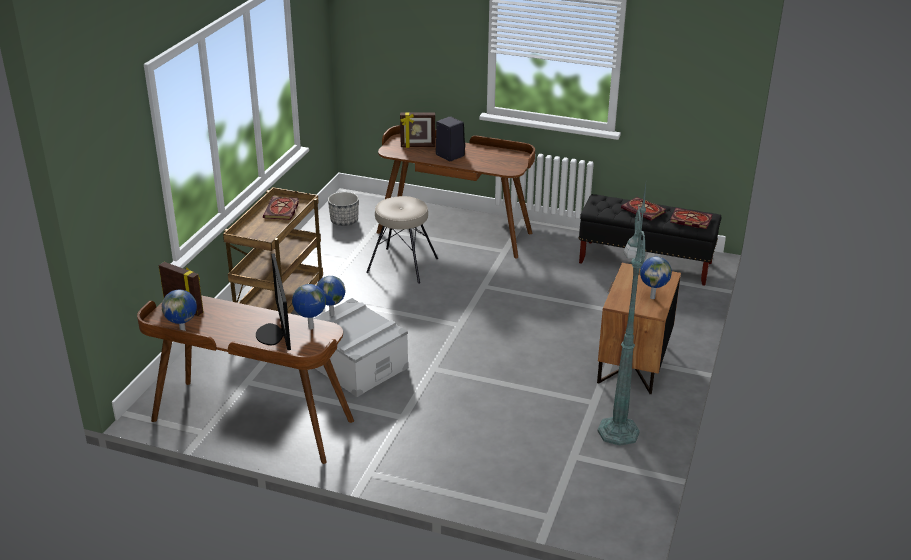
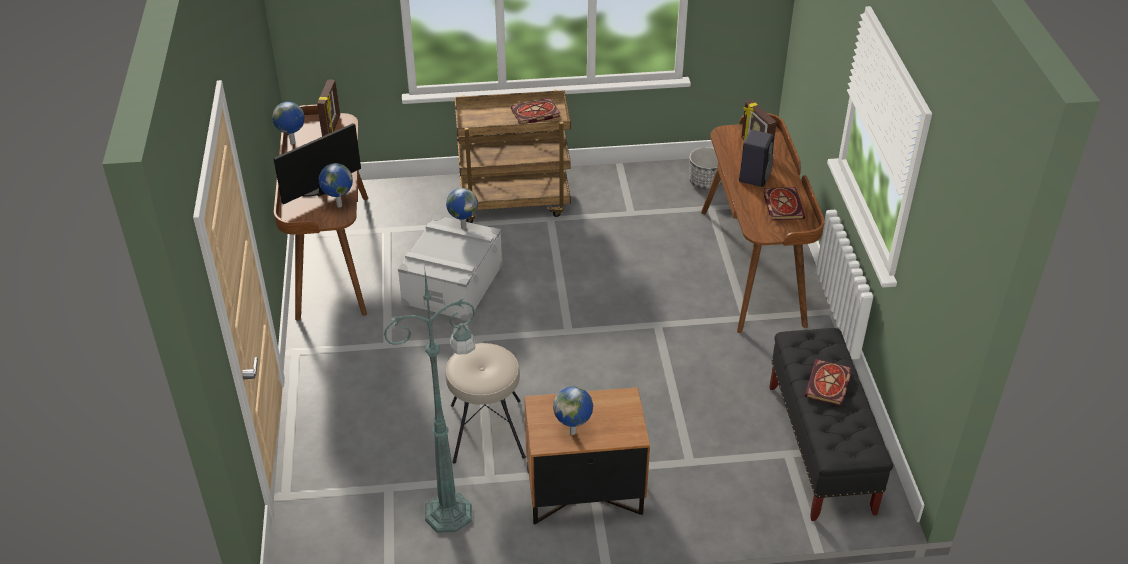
camera: 65 degrees right, 10 degrees up
(402, 266) = (650, 252): beige stool -> beige stool (486, 431)
(689, 220) = (839, 434): book -> book (782, 205)

